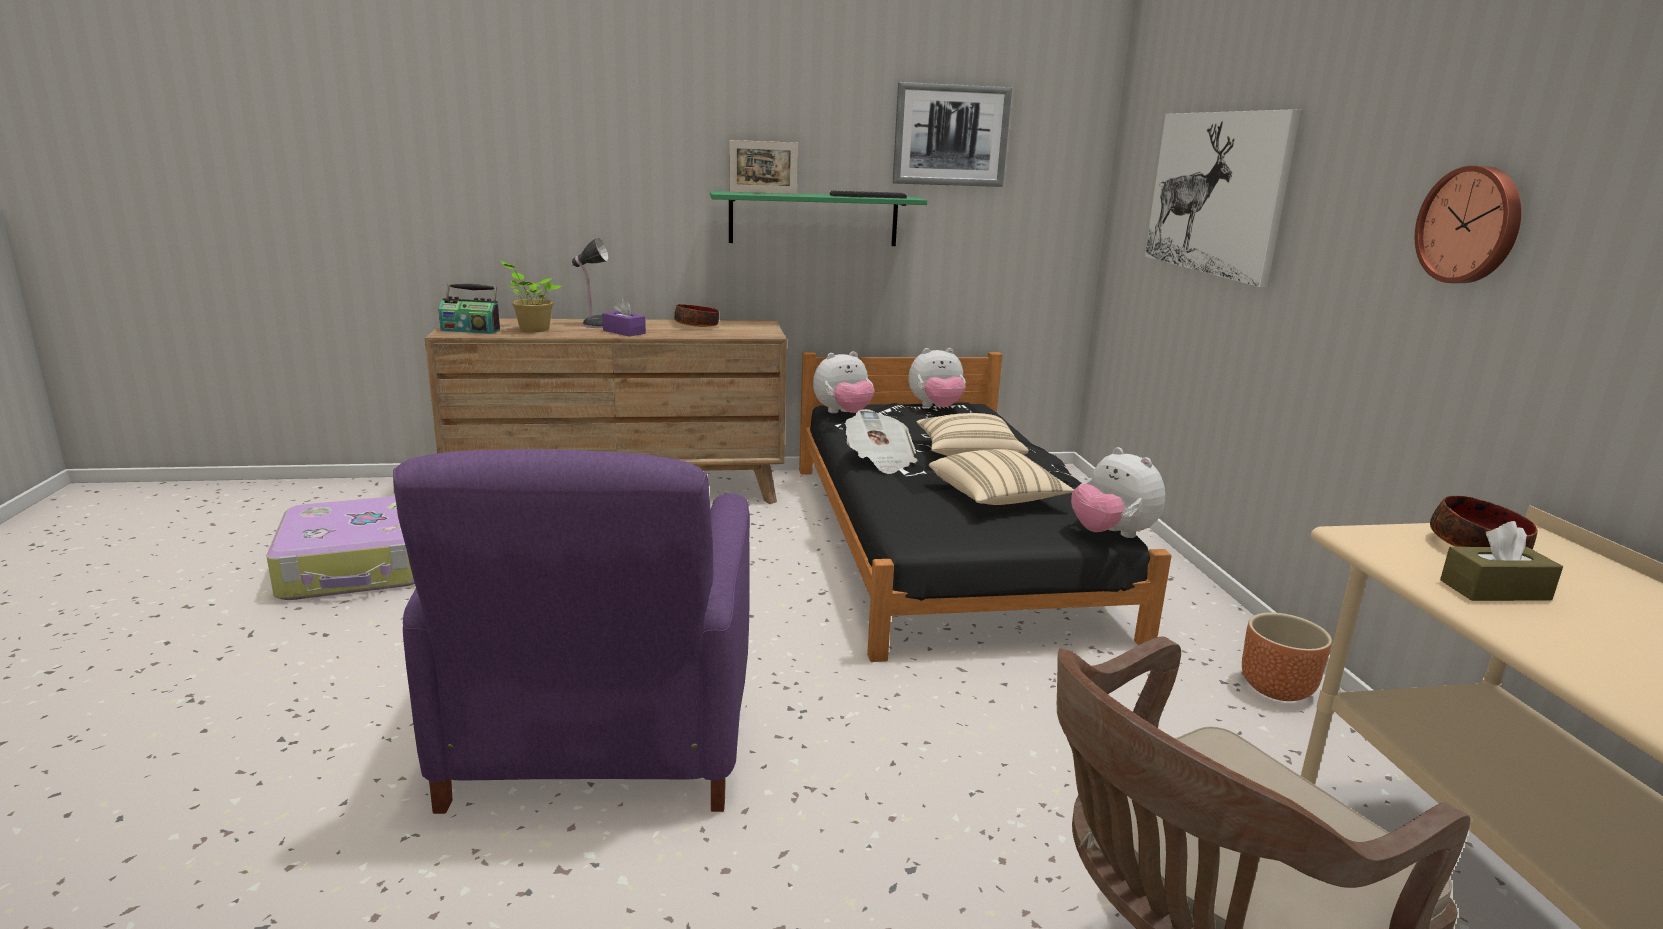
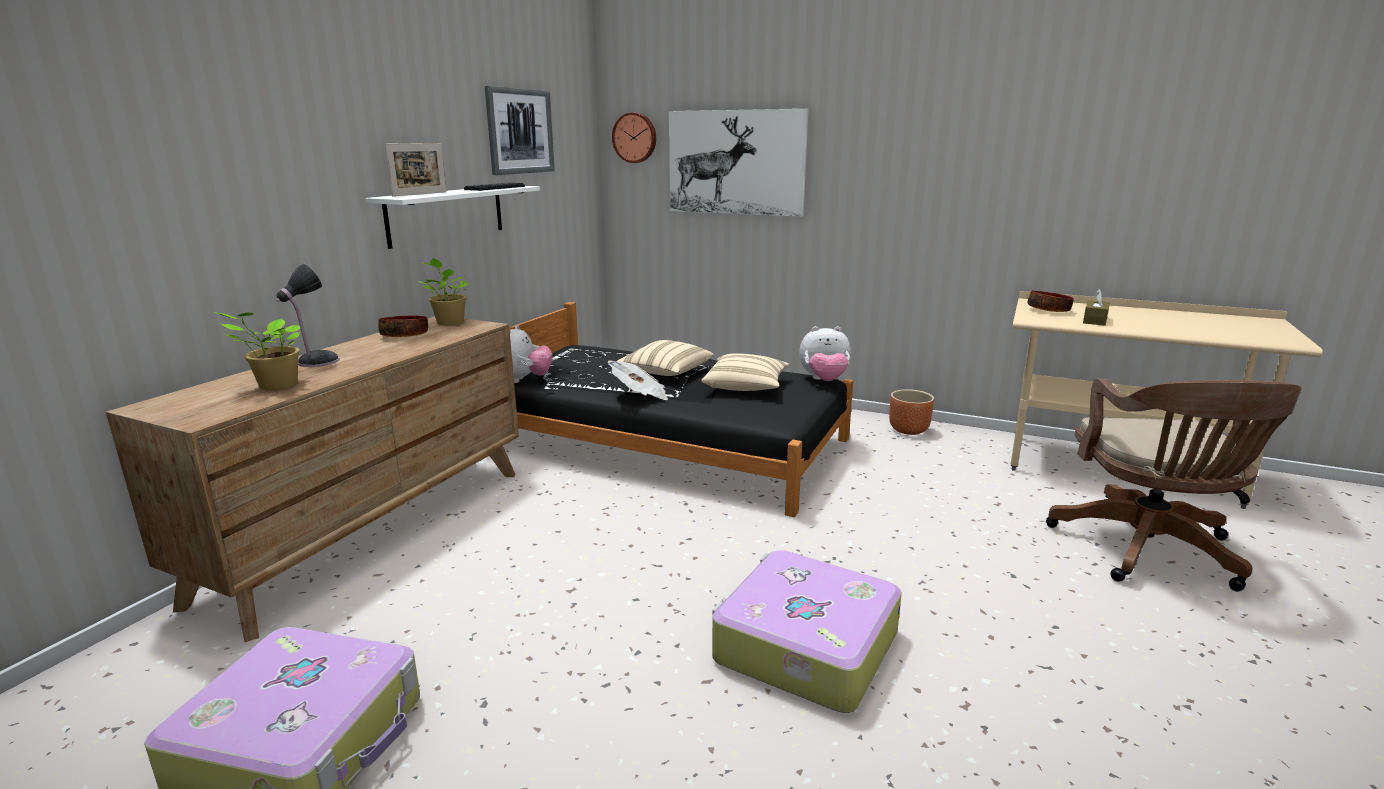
camera: 55 degrees left, 0 degrees up
(471, 330) = (209, 408): radio -> none
(602, 733) = (803, 646): purple armchair -> suitcase
(624, 332) = (371, 358): purple tissue box -> none
(758, 326) = (449, 322): none -> potted plant
(813, 219) = (447, 214): green shelf -> white shelf
(936, 408) = (563, 355): plush toy -> none
(1471, 225) = (954, 166): wall clock -> wall clock (635, 138)

